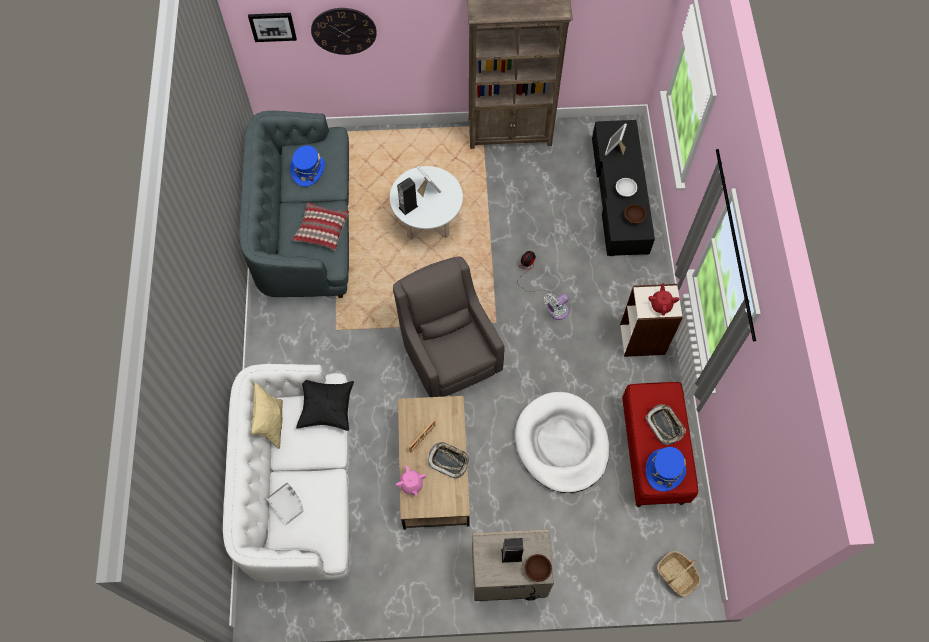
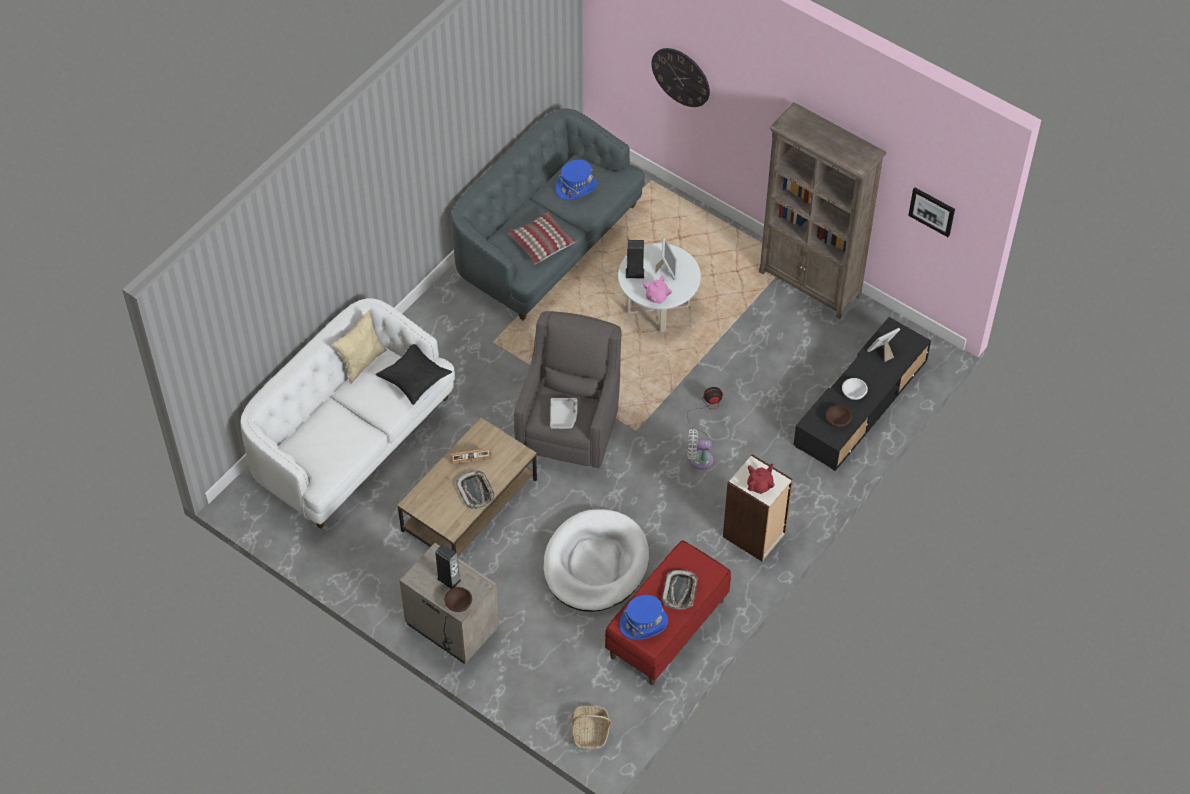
camera: 40 degrees right, 10 degrees down
(272, 26) = (621, 36): picture -> picture (932, 211)
(287, 504) = (319, 427): grey tray -> grey tray (563, 416)
(411, 484) = (429, 487): pink teapot -> pink teapot (656, 297)

